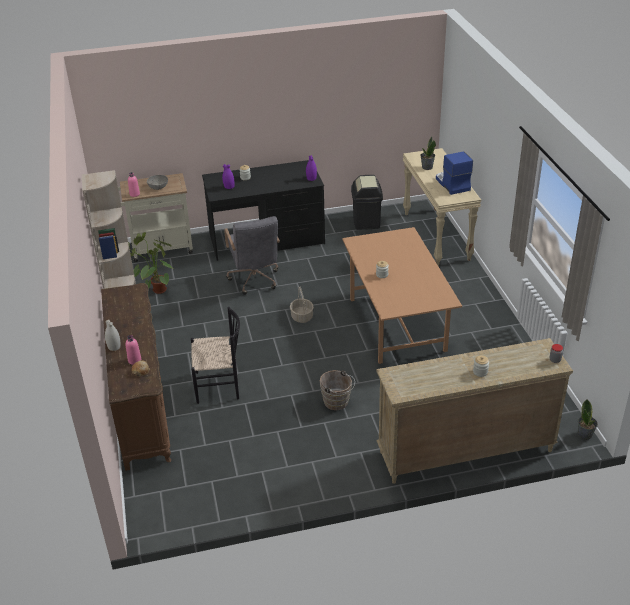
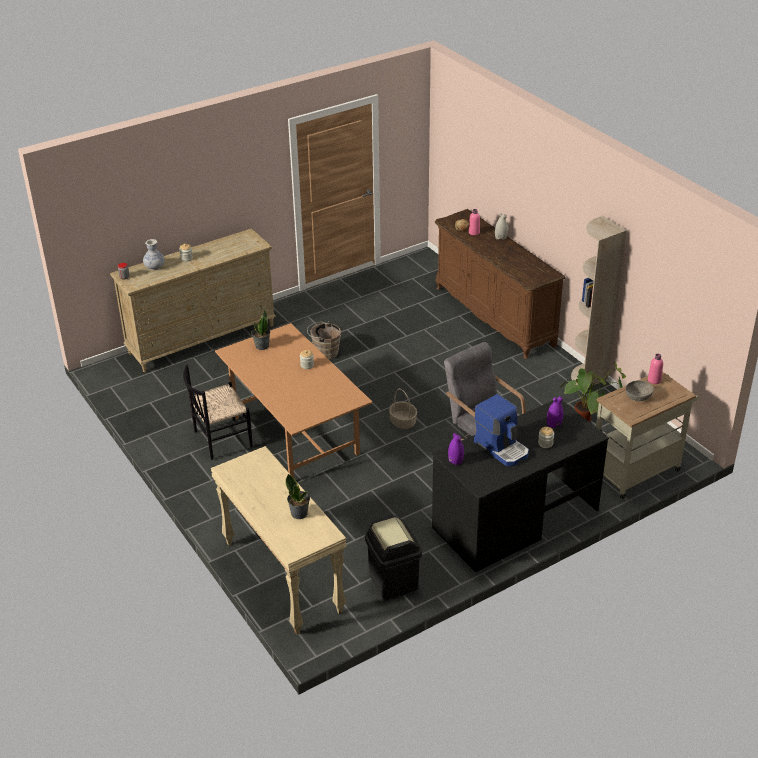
camera: 160 degrees right, 0 degrees up
(220, 385) = (439, 344): black chair -> black chair (220, 440)
(452, 184) = (255, 486): coffee machine -> coffee machine (502, 448)
(519, 367) = (154, 267): none -> vase
(585, 434) = (98, 371): potted plant -> potted plant (262, 346)

